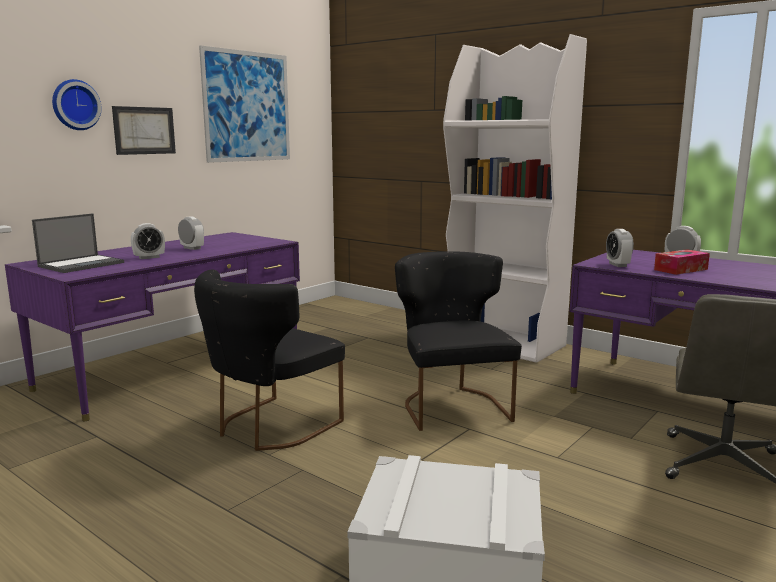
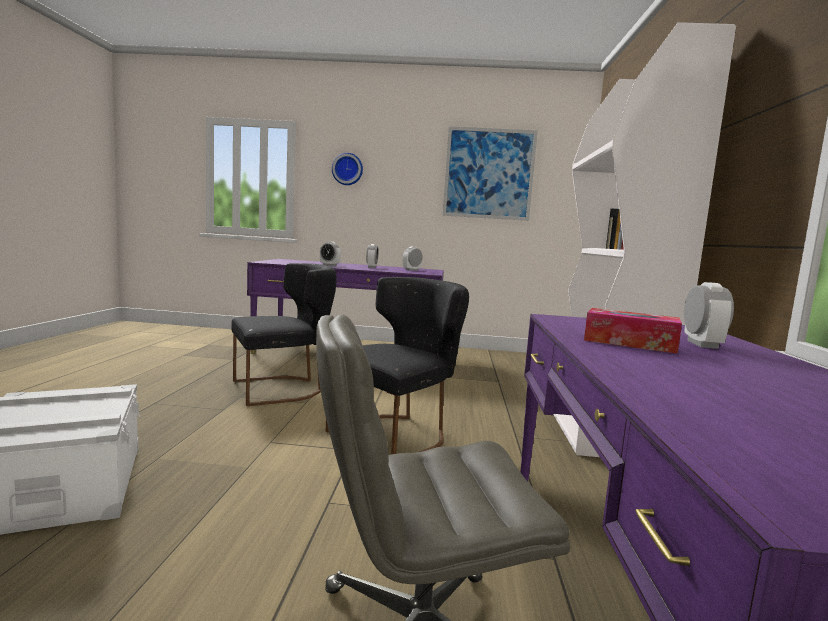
camera: 55 degrees right, 5 degrees down
(82, 264) = (293, 262): laptop -> none
(144, 130) = (393, 188): picture -> none
(270, 427) = (283, 389): black chair -> black chair turned 150 degrees clockwise
(617, 265) = (577, 324): alarm clock -> alarm clock (412, 270)

